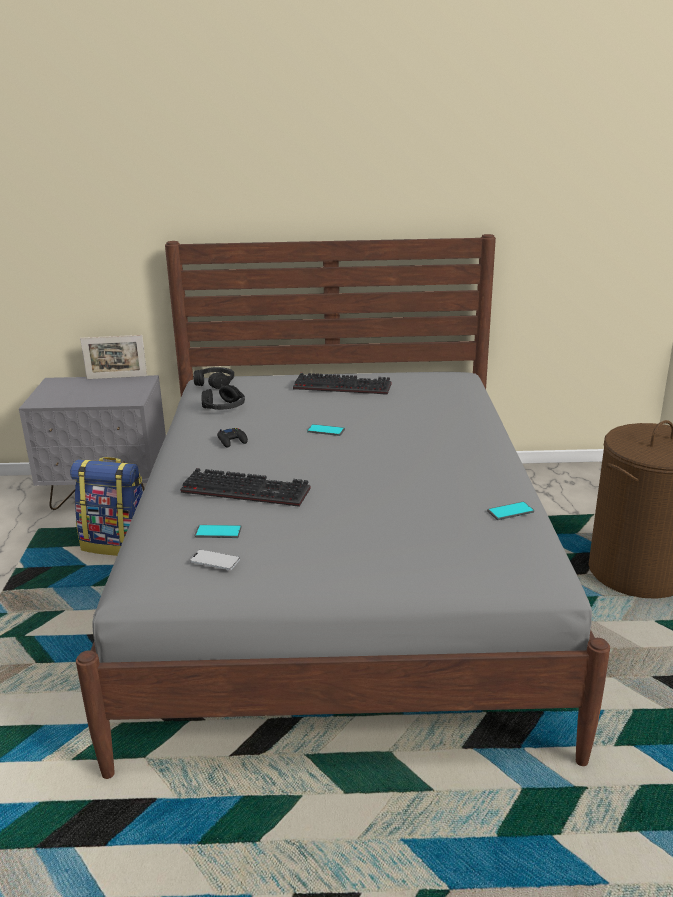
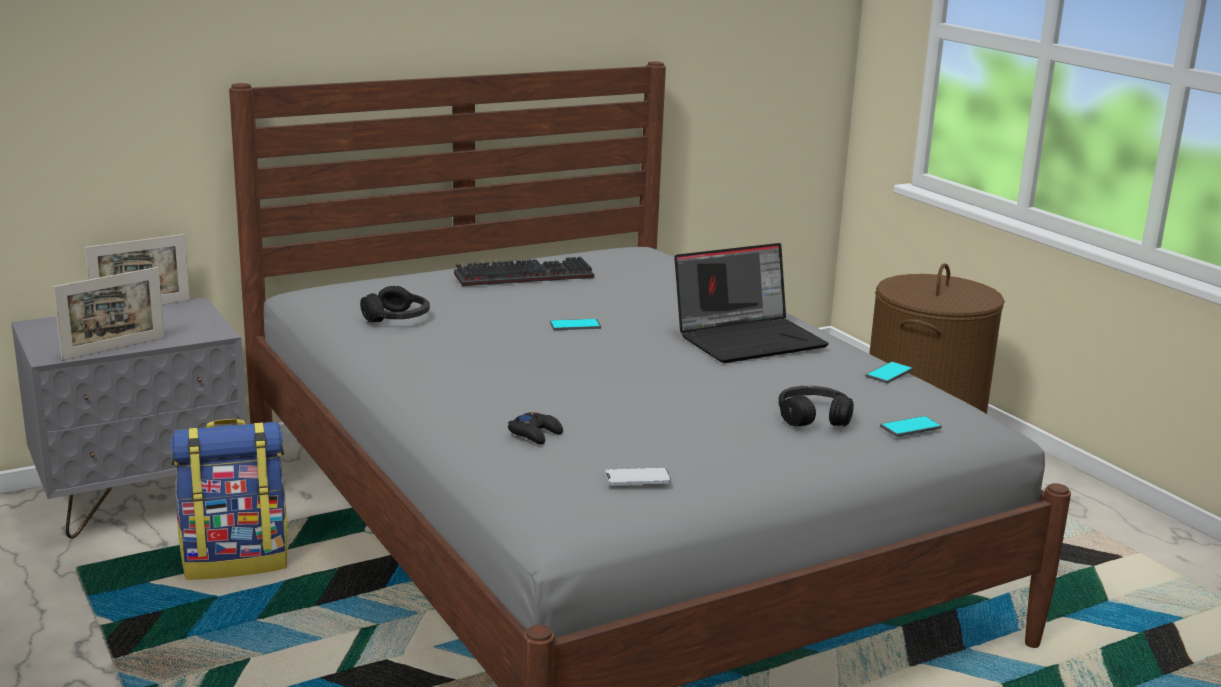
camera: 30 degrees left, 5 degrees down
(70, 403) = (114, 348): none -> picture frame
(215, 383) = (337, 293): black headphones -> black headphones (813, 417)
(218, 532) = (599, 450): phone -> phone (910, 427)
(232, 441) = (469, 353): black game controller -> black game controller (535, 434)
(248, 490) = (572, 401): keyboard -> none
(435, 462) = (749, 339): none -> laptop

